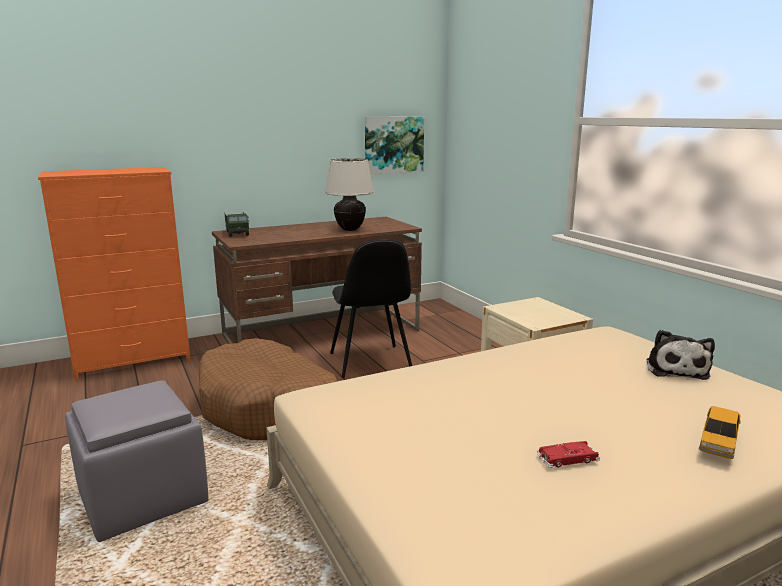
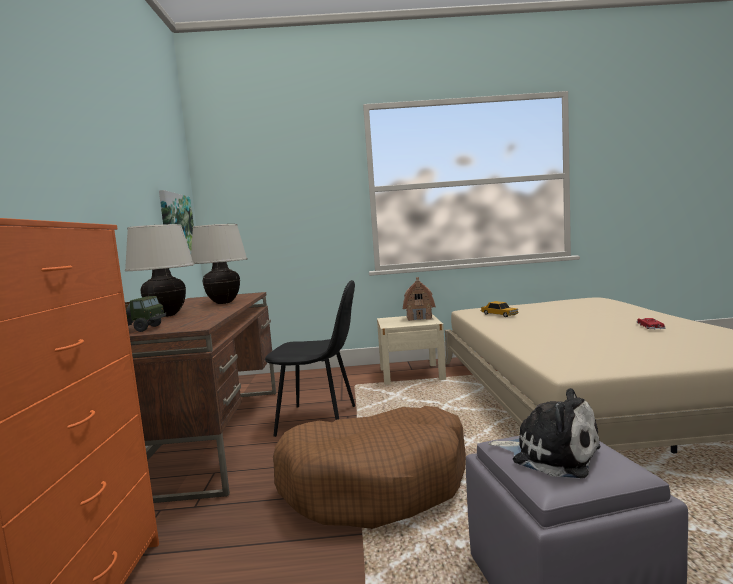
camera: 65 degrees left, 10 degrees down
(291, 229) = (167, 315): none -> beige table lamp
(555, 315) = (419, 318): none -> toy house
(676, 369) = (531, 306): plush toy -> plush toy (550, 453)
(718, 440) = (622, 308): toy car -> toy car (499, 314)

